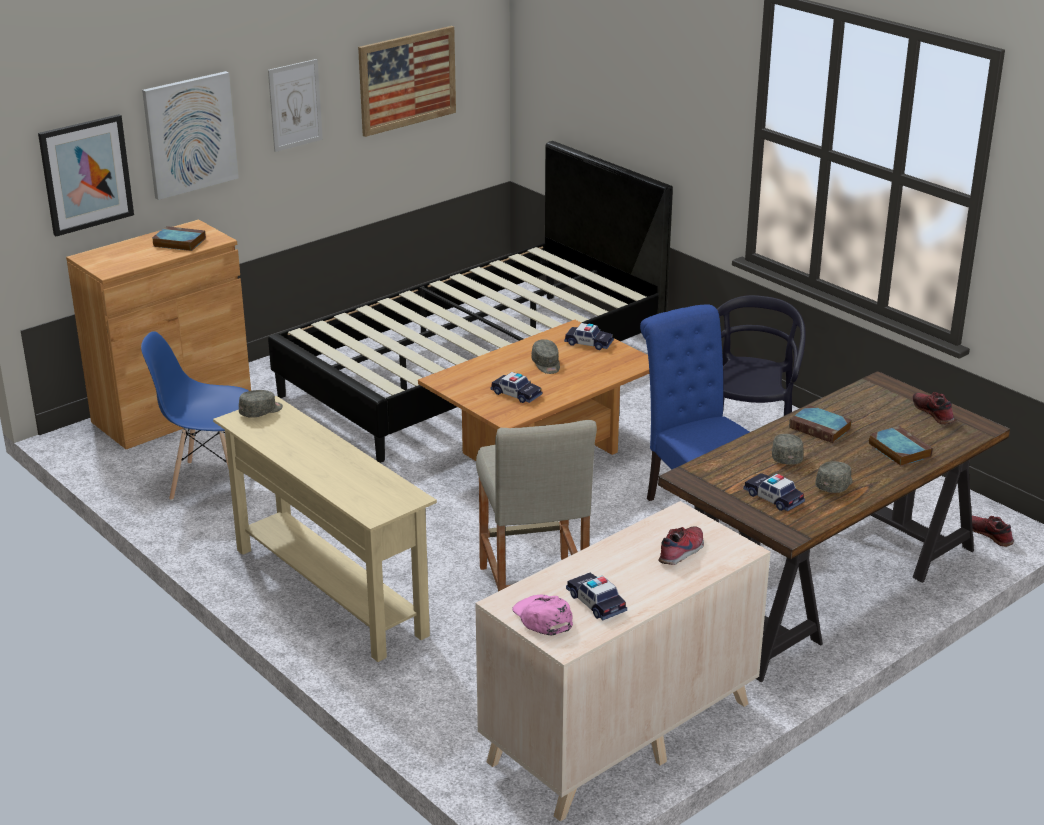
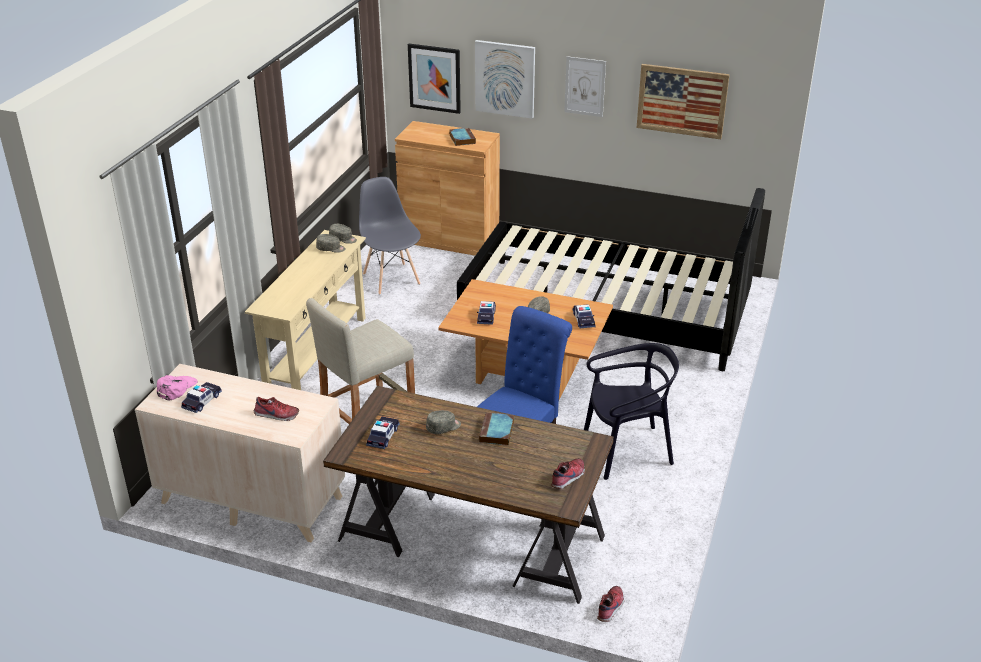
camera: 60 degrees right, 5 degrees up
(213, 482) = (391, 279): blue chair -> grey chair
(835, 484) = (421, 457): grey cap -> grey cap (331, 249)
(898, 450) = (495, 473): book -> none

